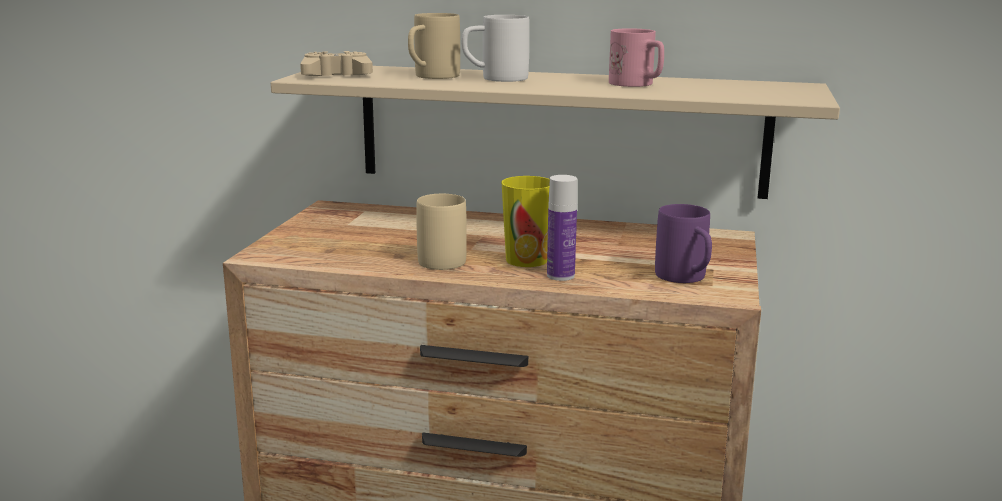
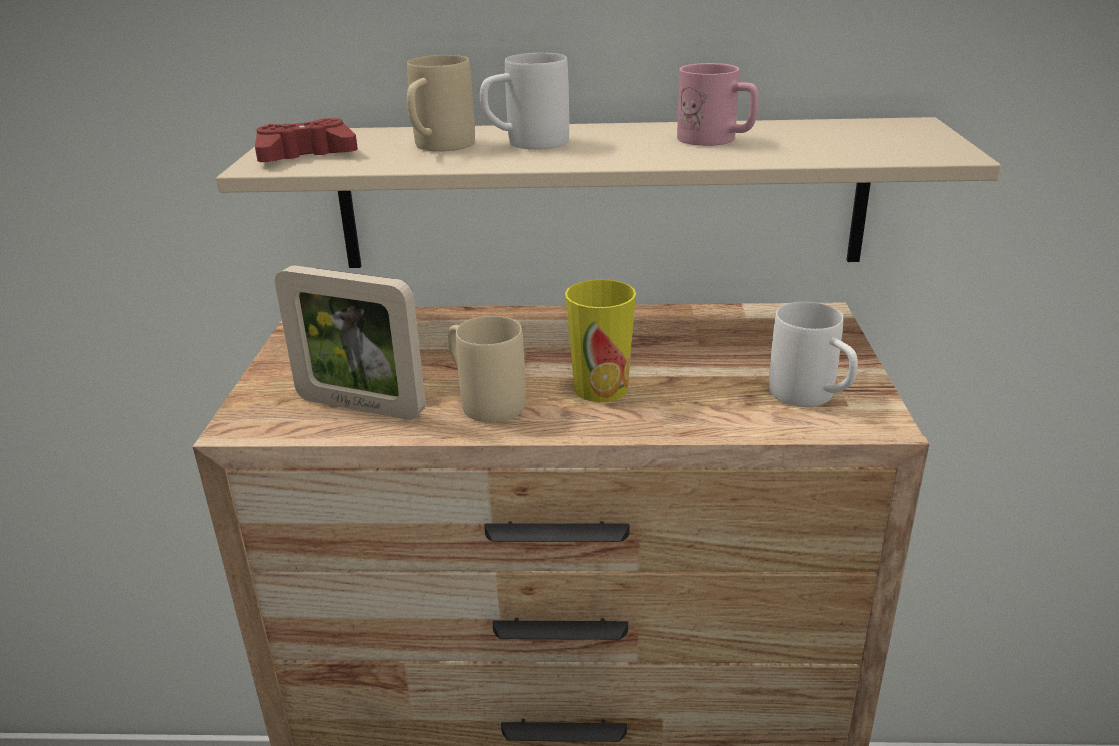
camera: 10 degrees left, 10 degrees up
(336, 75) = (306, 155): beige game controller -> red game controller
(346, 253) = (360, 406): none -> picture frame
(560, 275) = (656, 413): bottle -> none
(686, 279) = (812, 398): purple mug -> white mug

